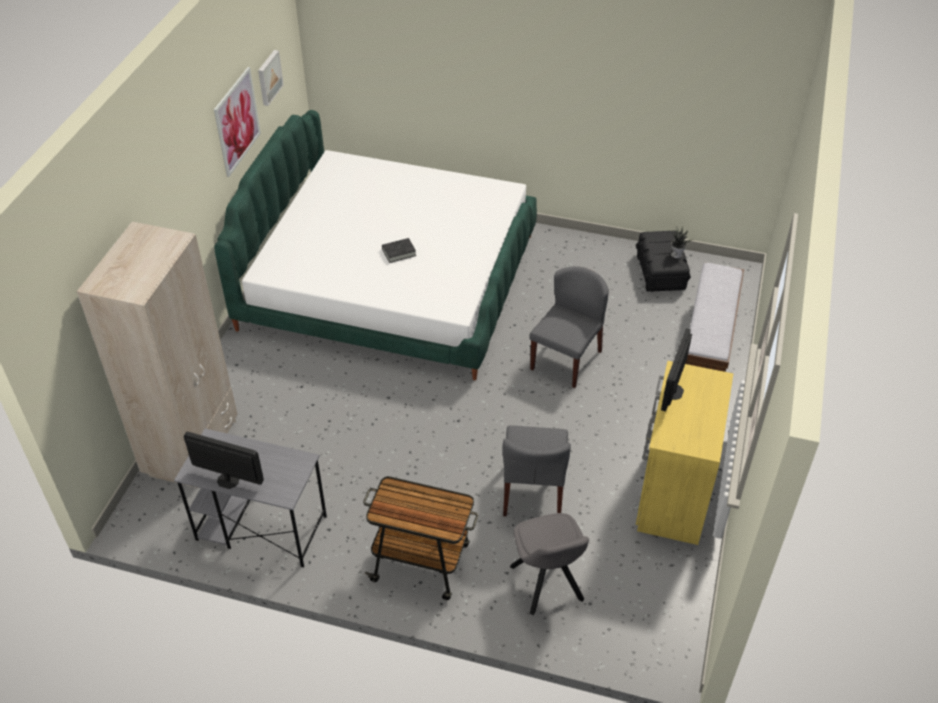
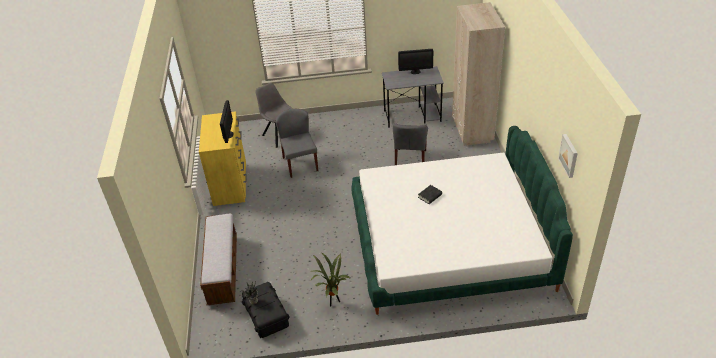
camera: 160 degrees right, 5 degrees down
(237, 121) = (549, 122): picture -> none
(422, 564) = (336, 126): cart -> none
(566, 359) = (310, 231): grey chair -> grey chair (410, 160)
(574, 263) = (332, 302): none -> potted plant

